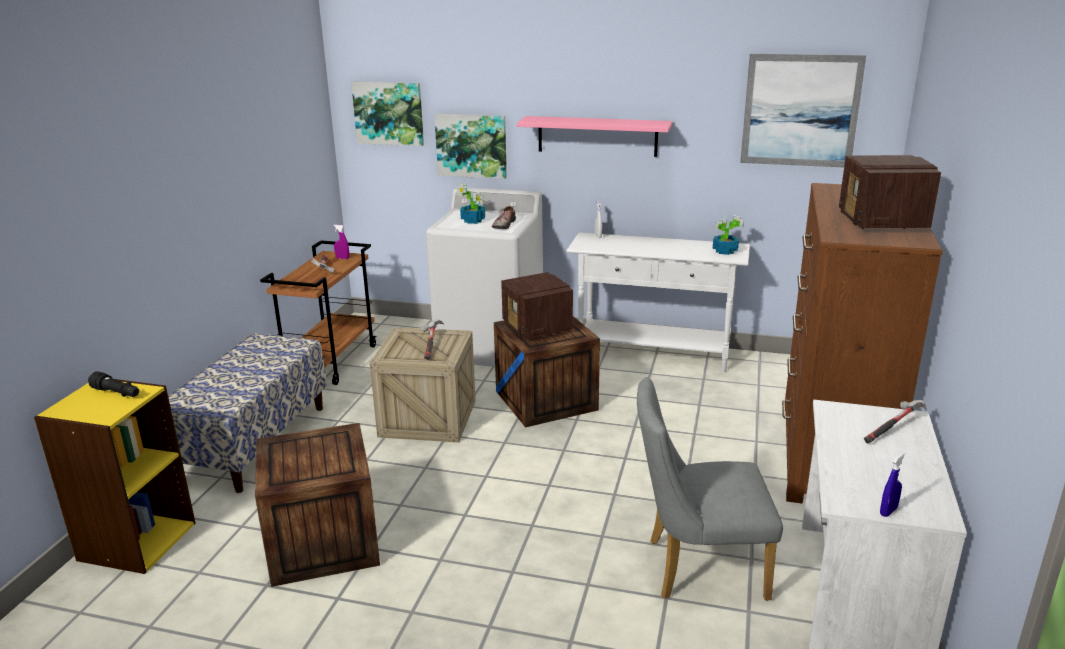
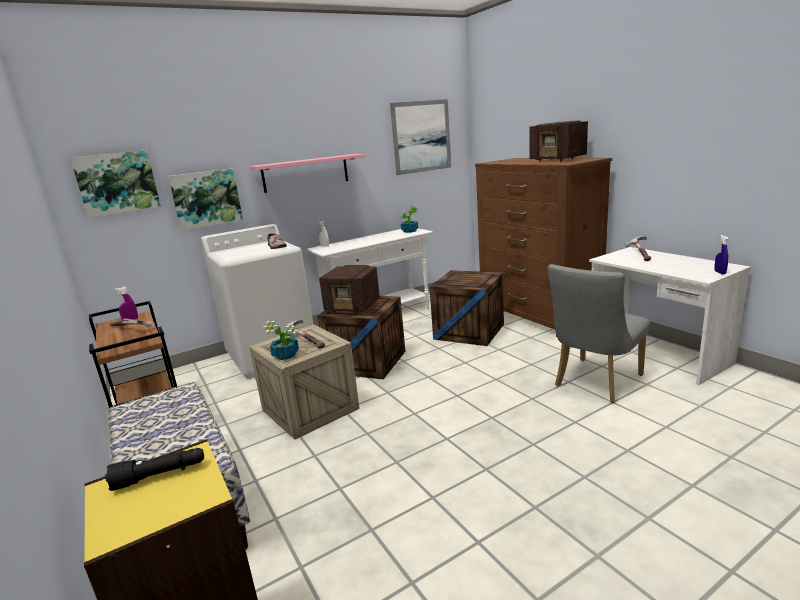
camera: 45 degrees left, 5 degrees down
(323, 543) = (393, 522): crate -> crate (469, 331)
(473, 221) = (247, 251): potted plant -> potted plant (286, 355)

